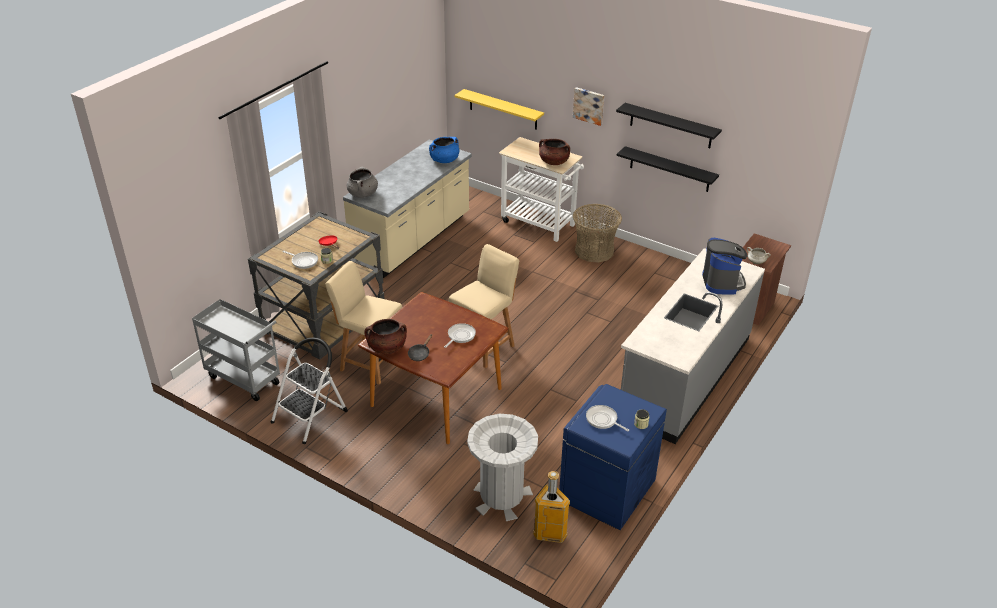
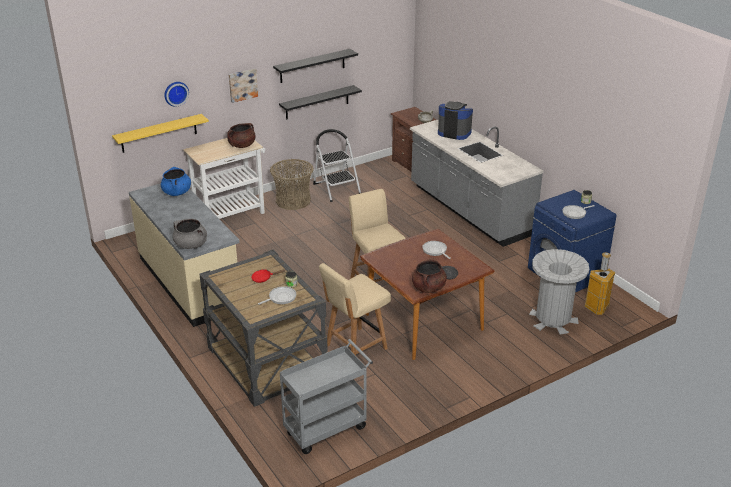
camera: 65 degrees left, 5 degrees down
(311, 416) = (405, 396): step ladder -> step ladder (336, 188)
(523, 79) = (175, 93): none -> wall clock

